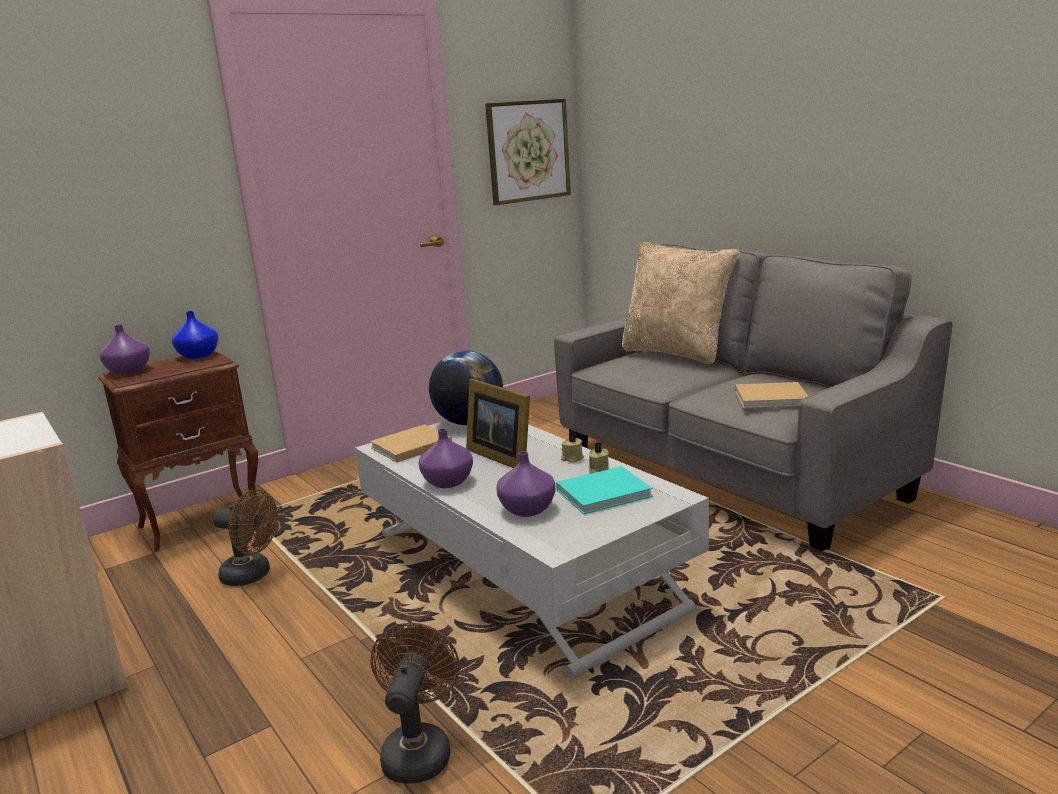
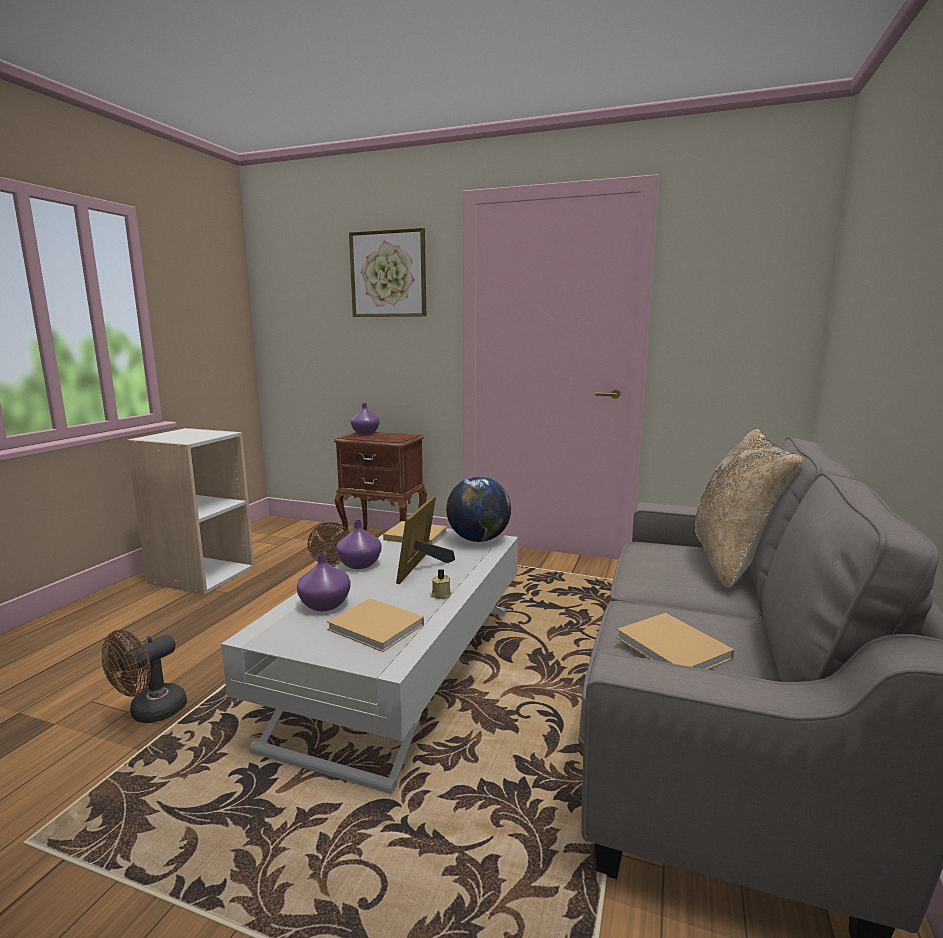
camera: 55 degrees right, 5 degrees down
(199, 355) = (406, 435): blue vase -> none
(419, 750) = (150, 713): brown fan -> brown fan turned 150 degrees clockwise
(528, 151) = (744, 322): picture -> picture (388, 274)
(598, 470) = (423, 612): beige candle -> none
(606, 492) = (378, 628): turquoise book -> beige book

